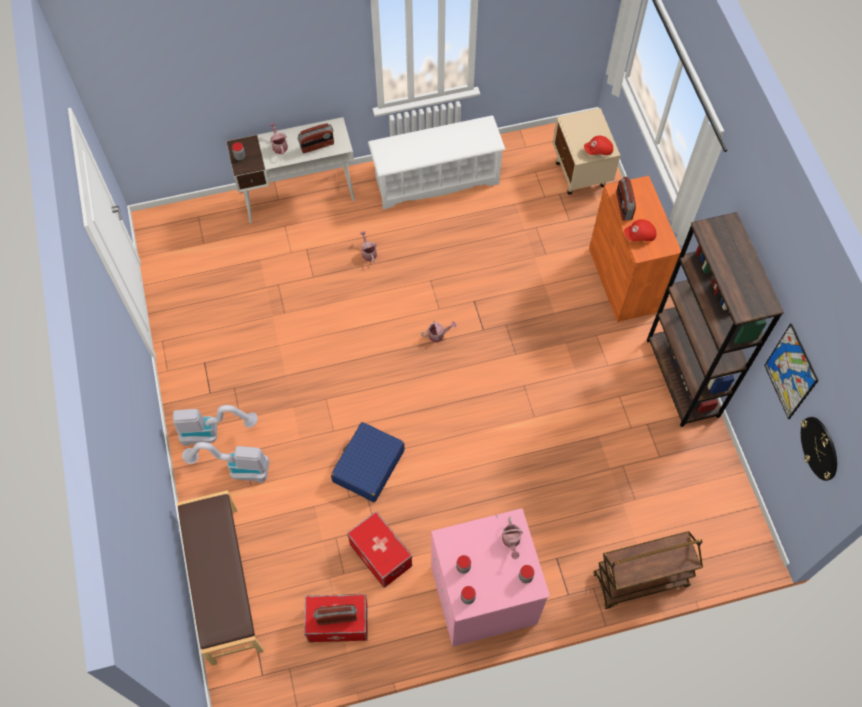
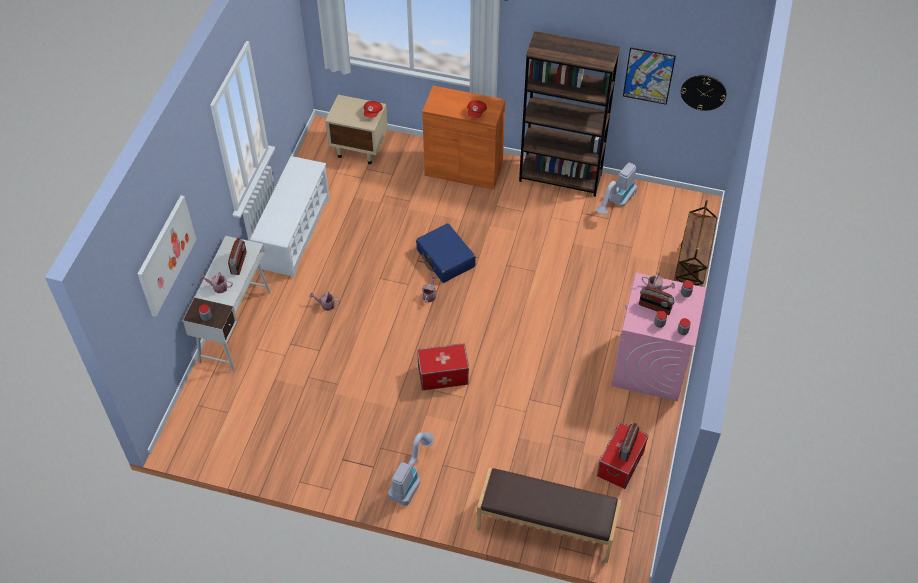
camera: 60 degrees left, 10 degrees down
(218, 70) = (166, 255): none -> picture
(235, 468) = (453, 477): vacuum cleaner -> vacuum cleaner (616, 203)
(368, 466) = (508, 388): blue suitcase -> blue suitcase (445, 259)
(380, 555) = (583, 413): storage box -> storage box (443, 375)
(623, 206) = (447, 109): radio -> radio (654, 307)

